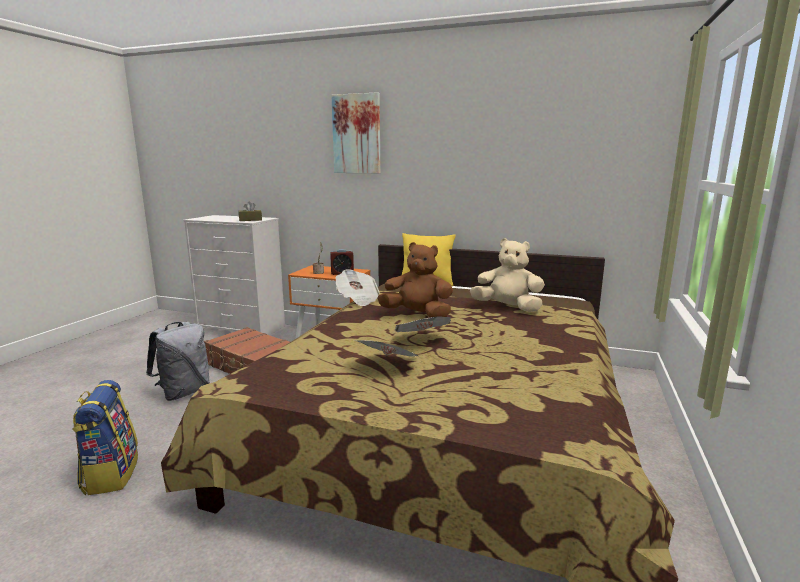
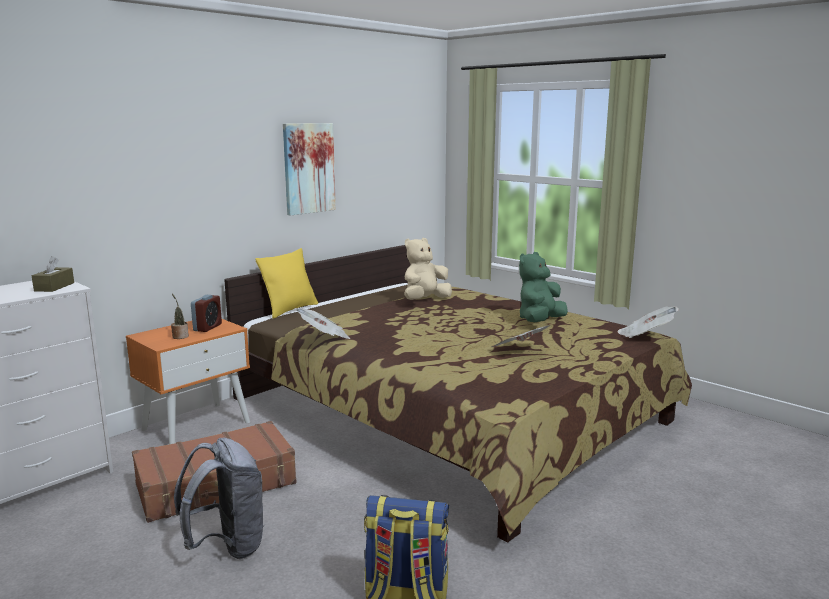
camera: 65 degrees left, 0 degrees up
(357, 134) = (179, 138): picture -> picture (308, 168)
(417, 315) = (407, 326): brown plush toy -> none
(422, 340) = (473, 334): newspaper -> newspaper (645, 336)
(516, 362) = (540, 321): none -> green plush toy

